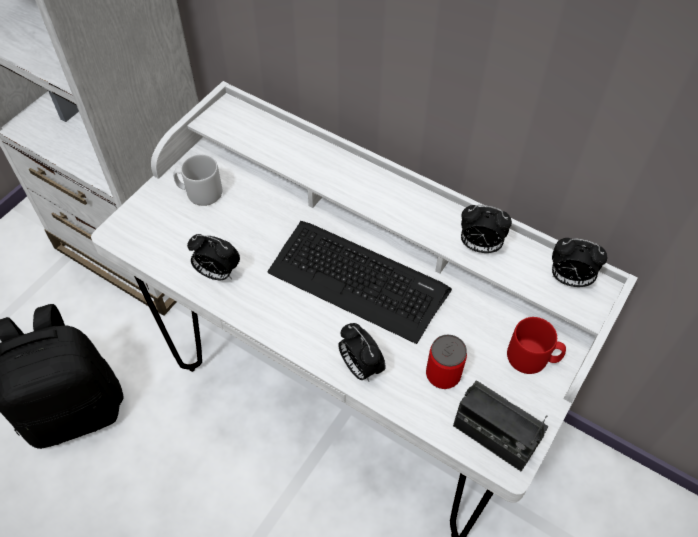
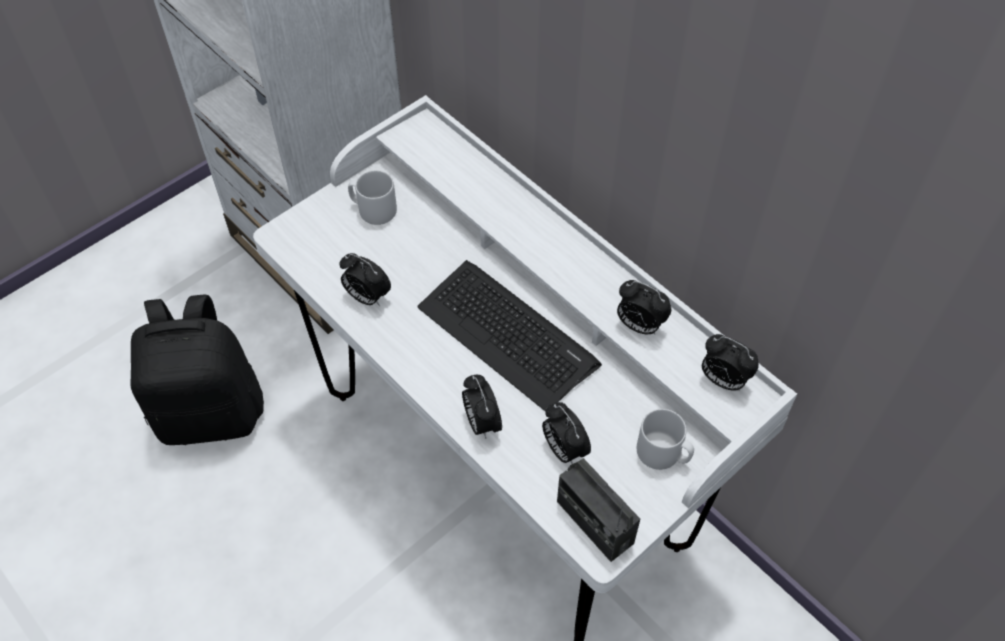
camera: 15 degrees right, 0 degrees up
(443, 375) = (563, 449): can -> alarm clock
(532, 358) = (663, 454): red mug -> grey mug

